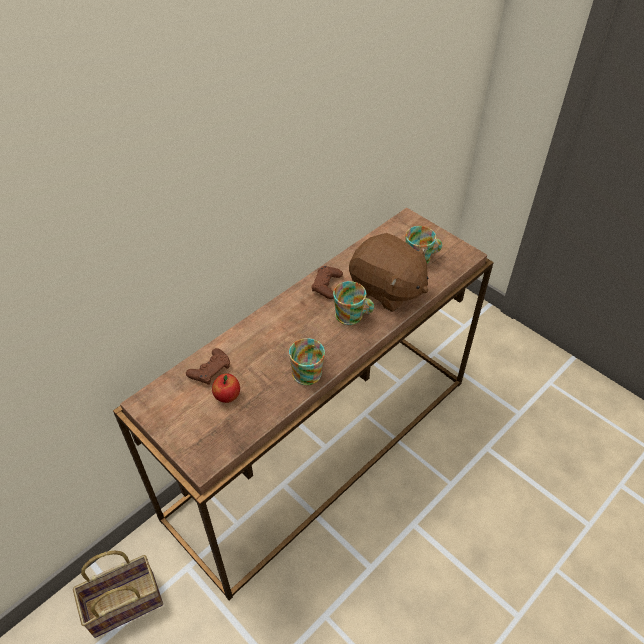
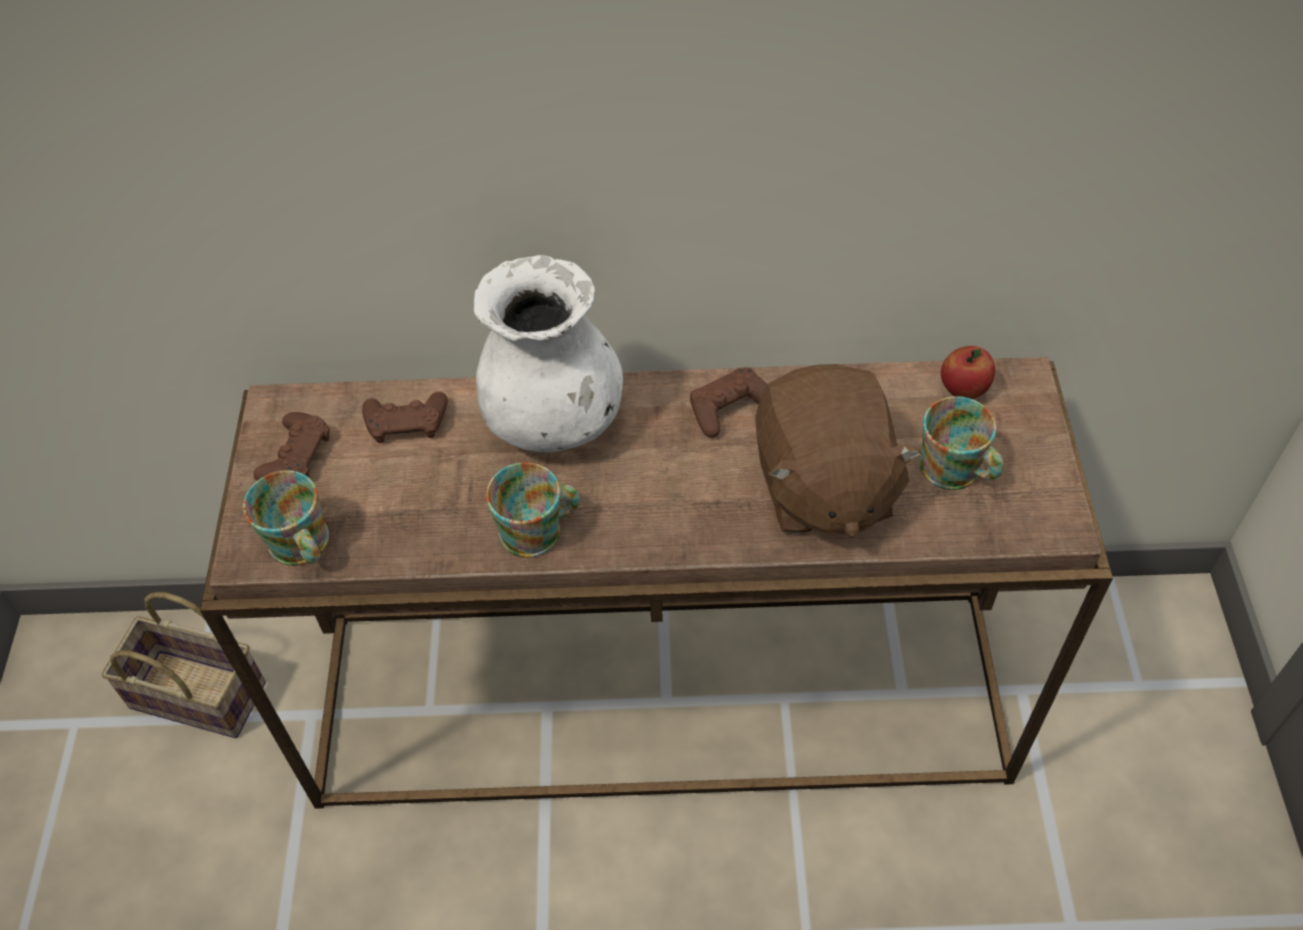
camera: 45 degrees right, 5 degrees up
(177, 414) = (296, 456): none -> brown game controller
(227, 397) = (384, 481): apple -> apple (963, 390)
(268, 330) = (554, 419): none -> white vase
(353, 316) = (710, 491): mug -> mug (302, 547)

